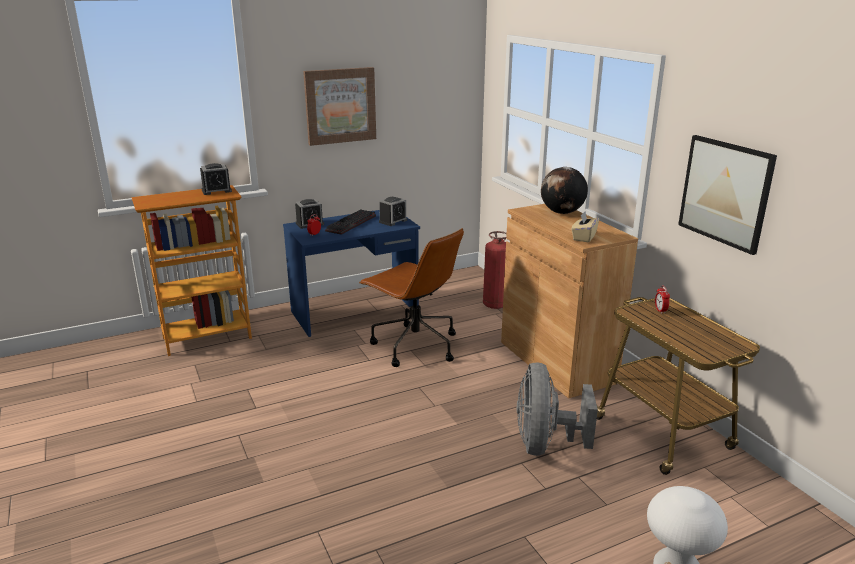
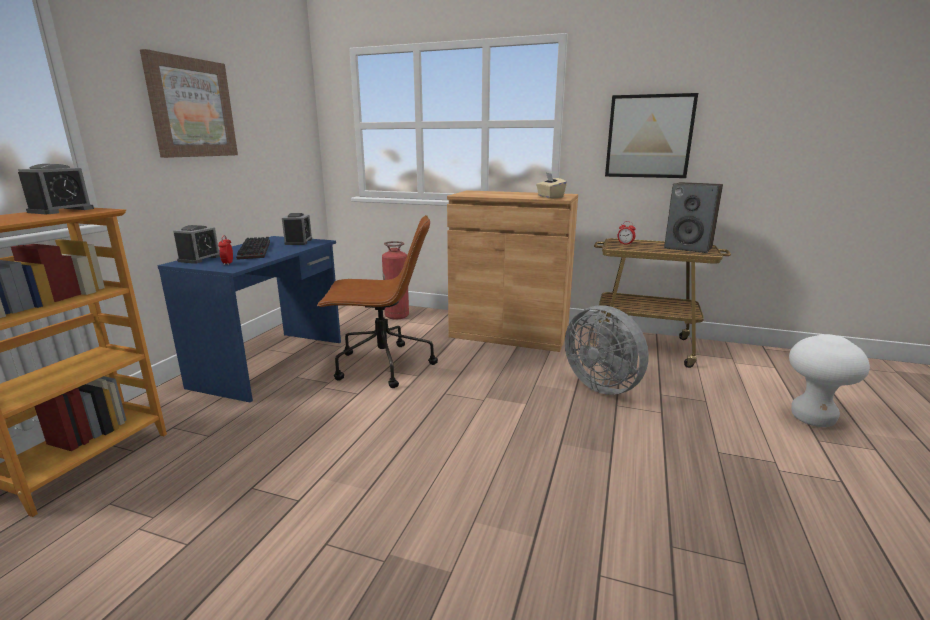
camera: 45 degrees left, 5 degrees down
(562, 212) = (491, 192): globe -> none
(713, 341) = (688, 248): none -> speaker

